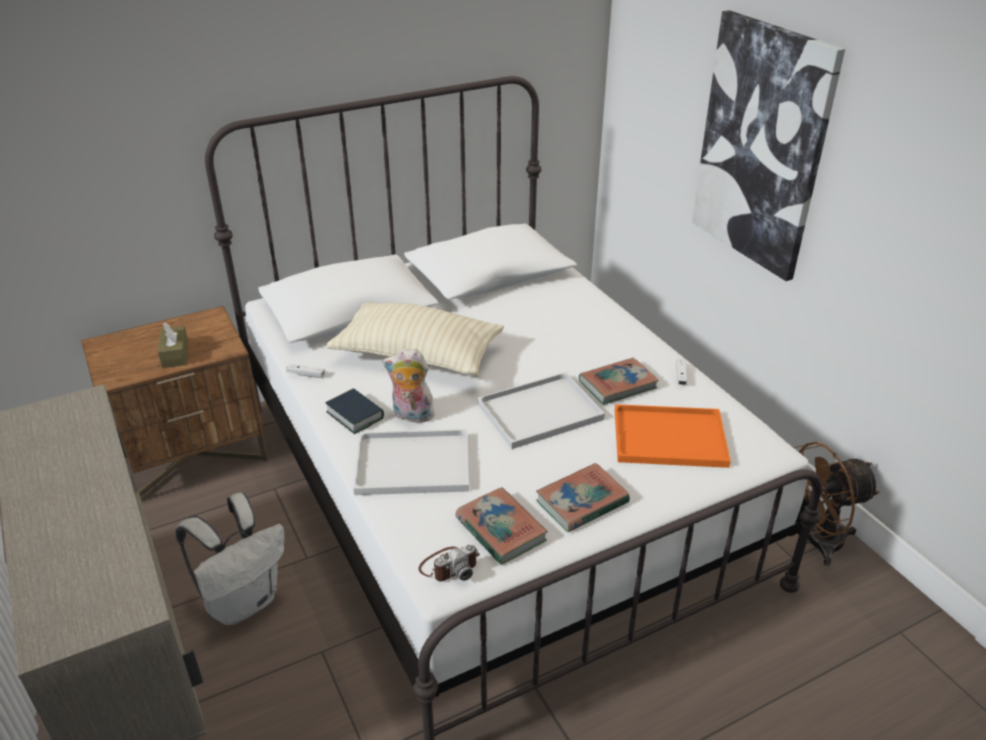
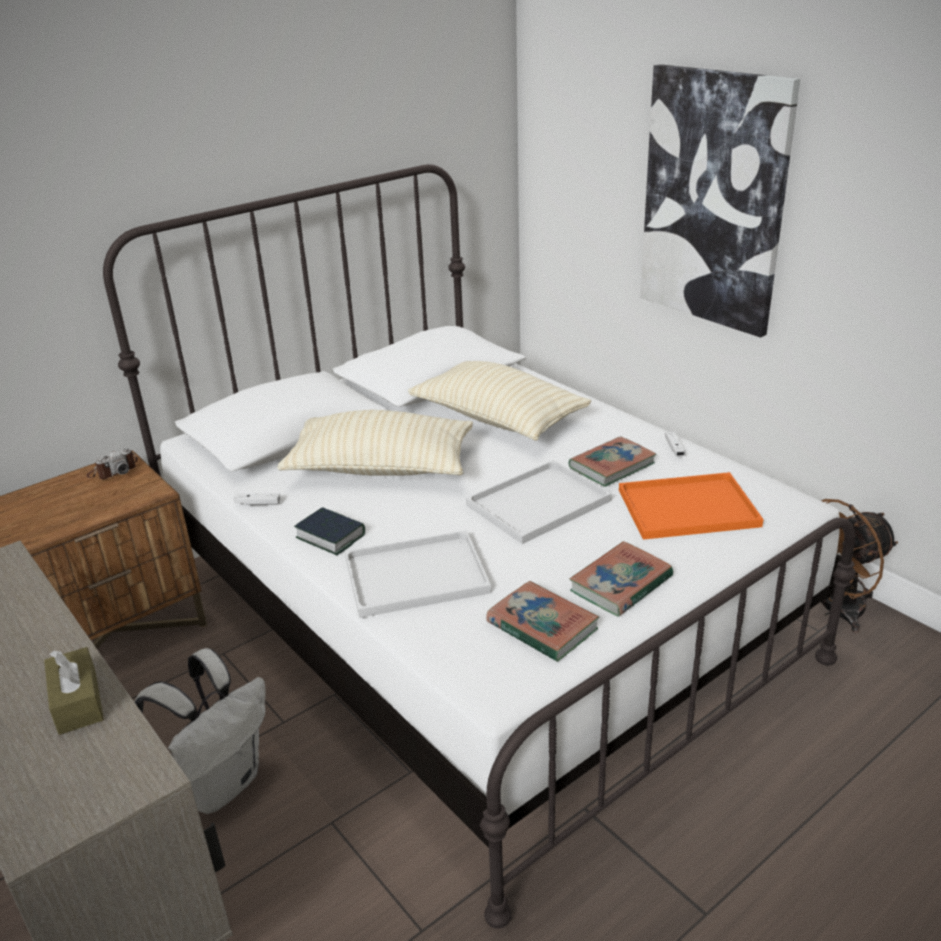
camera: 10 degrees left, 5 degrees down
(175, 354) = (89, 506): brown tissue box -> brown tissue box (77, 702)
(411, 416) = (396, 527): plush toy -> none
(449, 566) = (498, 673): camera -> camera (113, 471)
(534, 322) = (498, 419): none -> beige pillow

